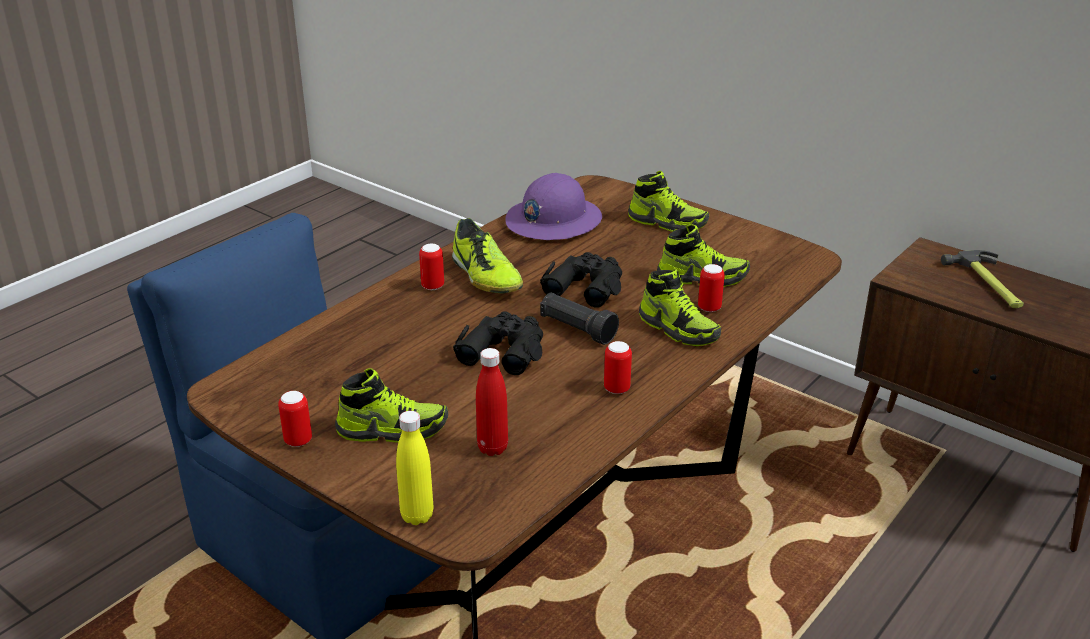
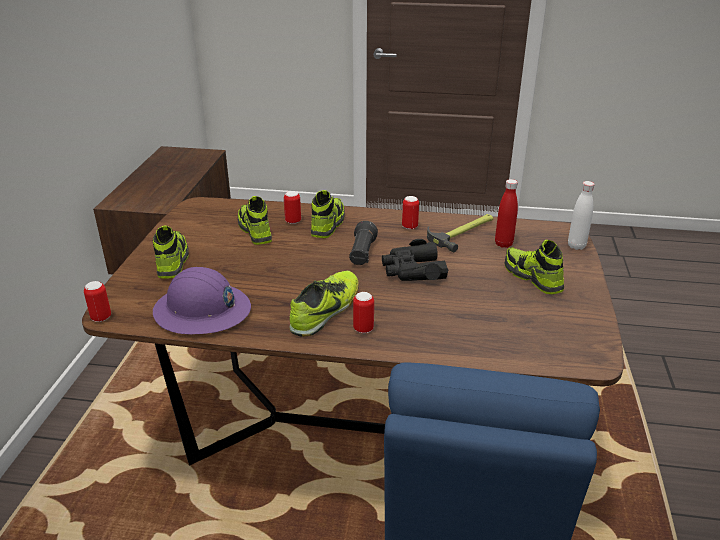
camera: 120 degrees left, 0 degrees up
(298, 441) = (586, 304): can -> can (101, 317)
(417, 516) = (576, 246): yellow bottle -> white bottle
(586, 286) = (302, 266): black binoculars -> none
(989, 284) = (154, 184): hammer -> hammer (463, 232)

